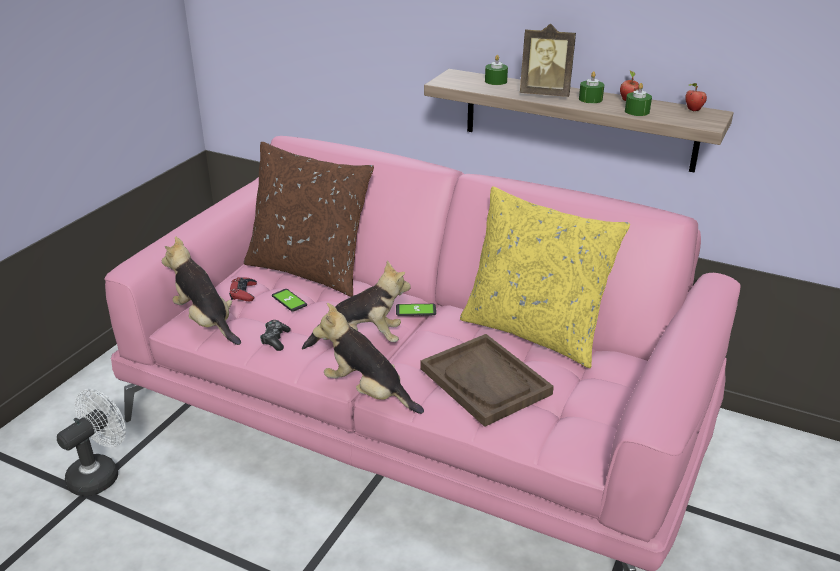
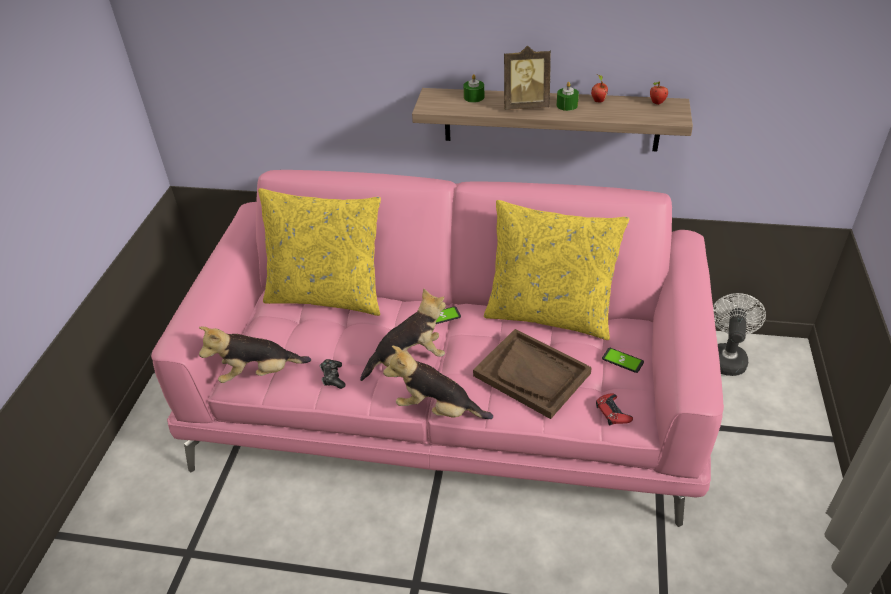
camera: 15 degrees left, 10 degrees up
(100, 473) = (192, 530): white fan -> white fan (727, 357)
(206, 322) = (259, 373): plush toy -> plush toy turned 45 degrees counterclockwise
(243, 293) = (279, 335): red game controller -> red game controller (612, 412)
(289, 301) = (325, 333): phone -> phone (622, 360)
(309, 270) = (327, 295): brown pillow -> yellow pillow
(637, 111) = (613, 113): green candle -> none

